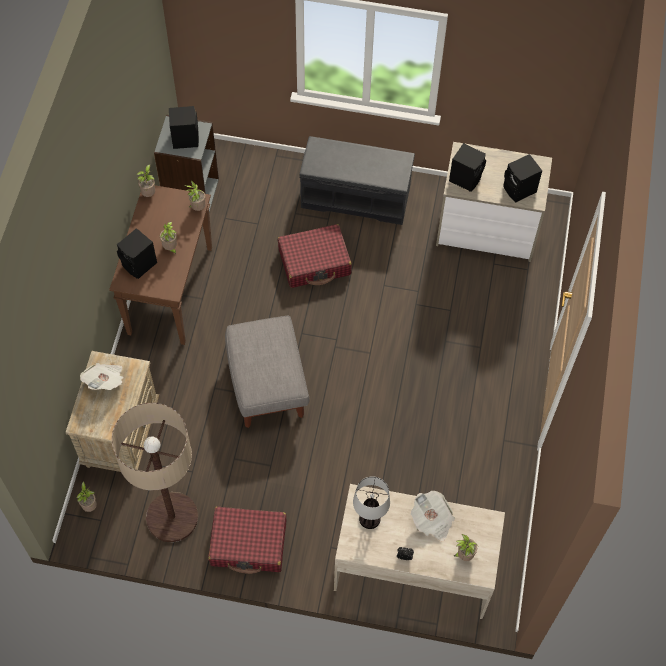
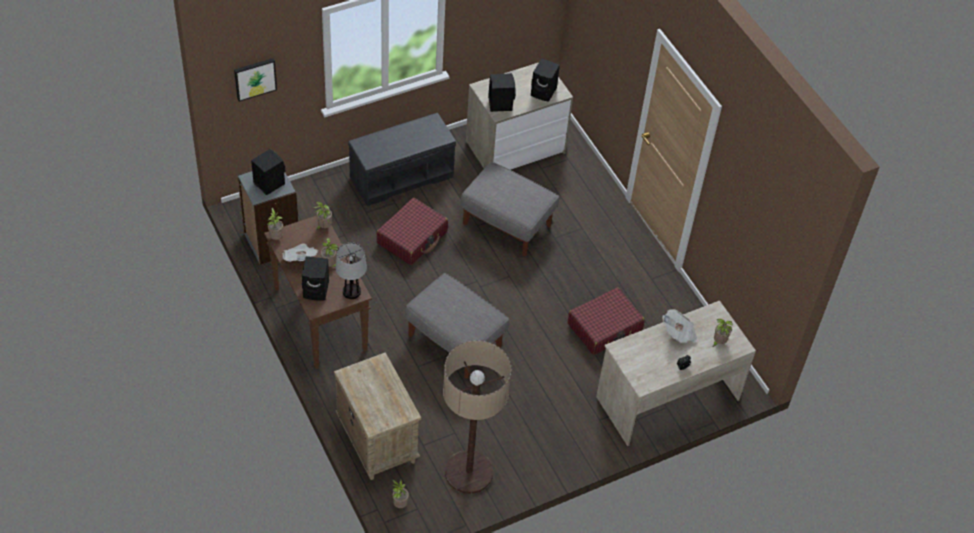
camera: 40 degrees left, 10 degrees down
(105, 381) = (365, 385): newspaper -> newspaper (300, 259)
(216, 30) = (255, 78): none -> picture
(249, 544) = (541, 454): red suitcase -> red suitcase (605, 327)
(369, 518) = (638, 358): table lamp -> table lamp (351, 291)
(412, 301) = (507, 225): none -> grey ottoman

